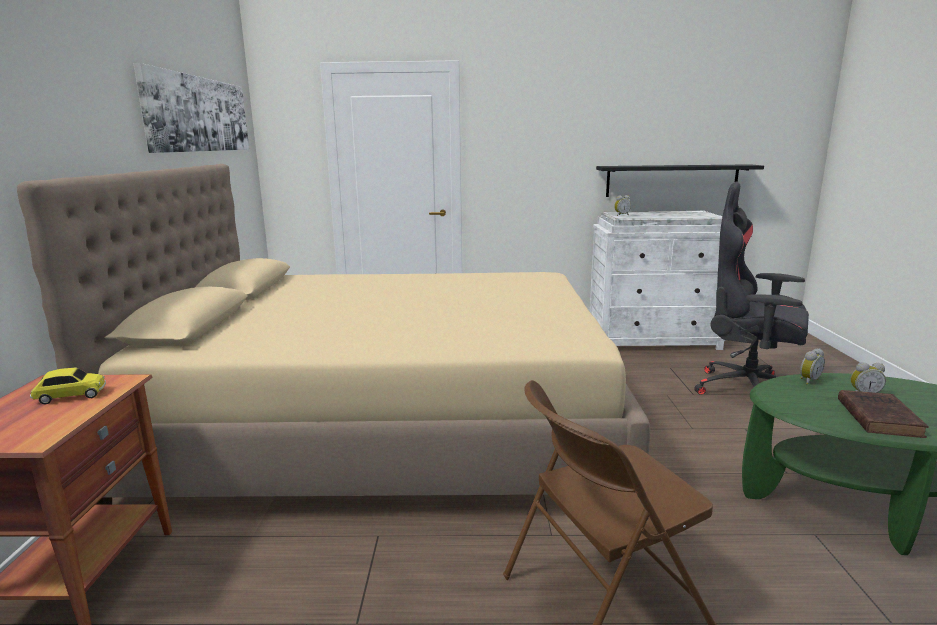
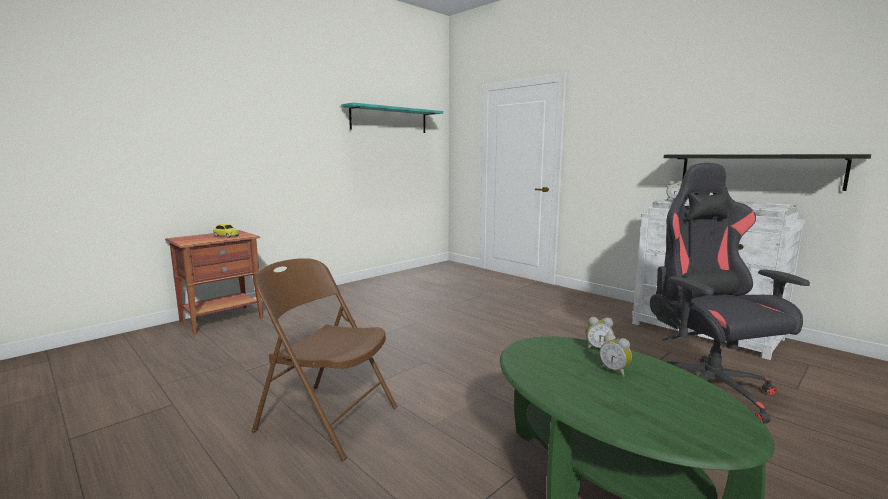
camera: 45 degrees right, 5 degrees down
(199, 114) = (389, 120): picture -> turquoise shelf
(389, 426) = (405, 315): beige bed -> none
(877, 417) = (571, 381): brown book -> none

